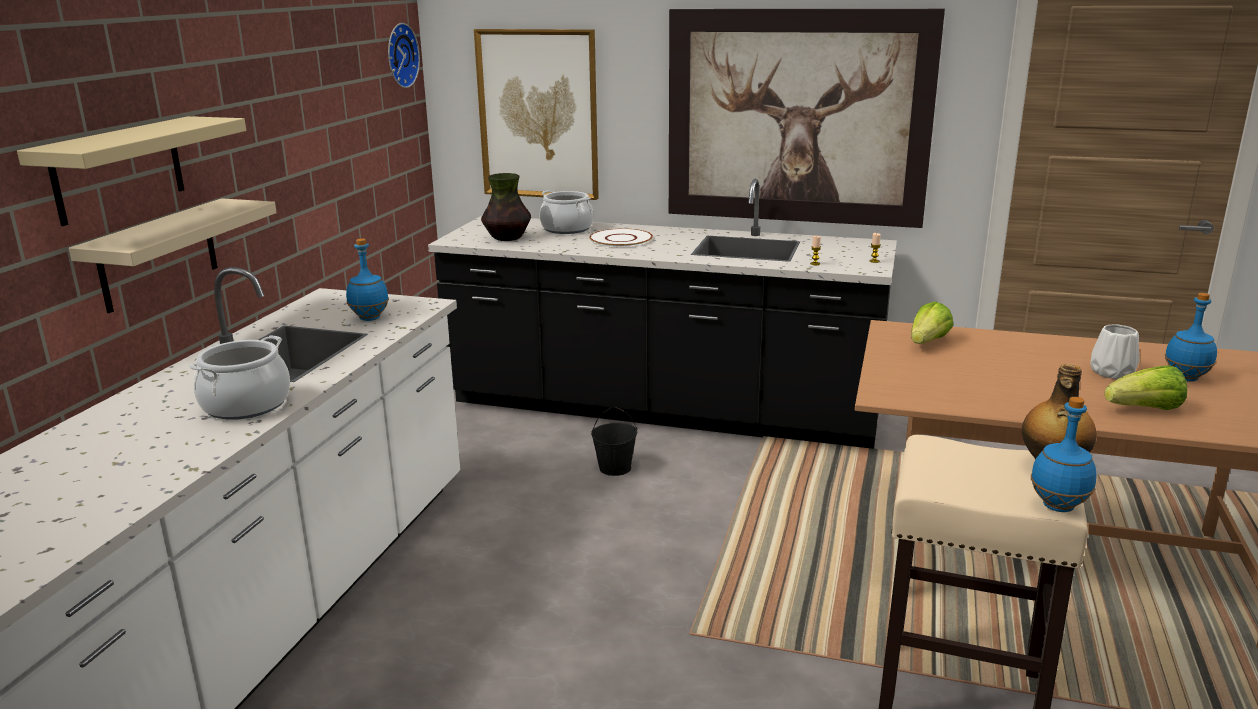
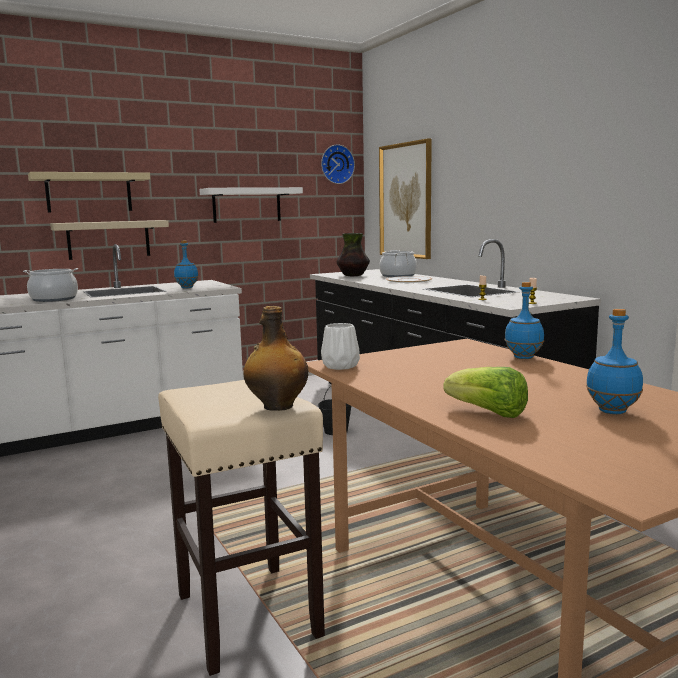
camera: 45 degrees right, 10 degrees down
(317, 144) = (246, 205): none -> white shelf
(797, 118) = (536, 192): picture -> none
(927, 342) = (461, 352): lettuce -> none
(1057, 506) = (203, 419): blue bottle -> blue bottle (522, 357)
(1111, 373) = (547, 393): white vase -> white vase (339, 366)

